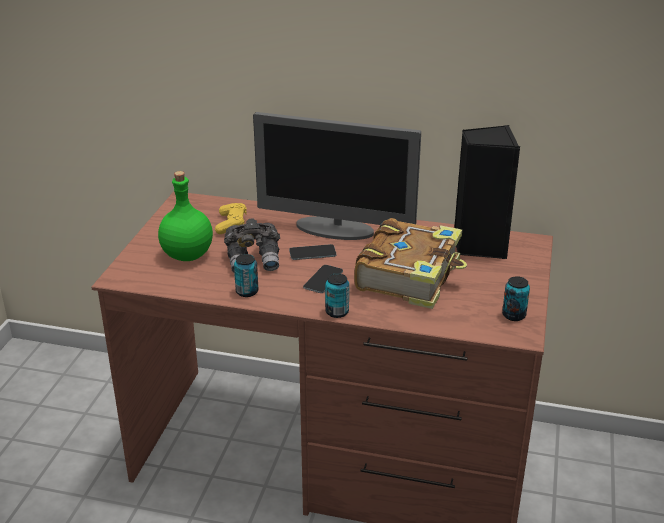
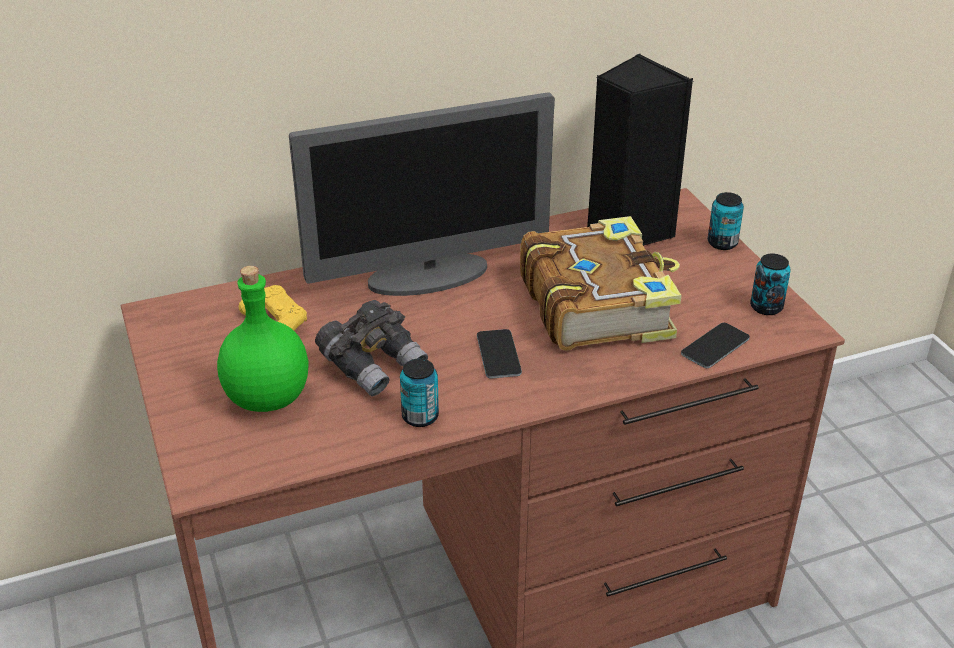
camera: 35 degrees left, 5 degrees up
(312, 253) = (439, 322): phone -> phone (715, 346)
(337, 312) = (570, 393): can -> can (722, 243)

